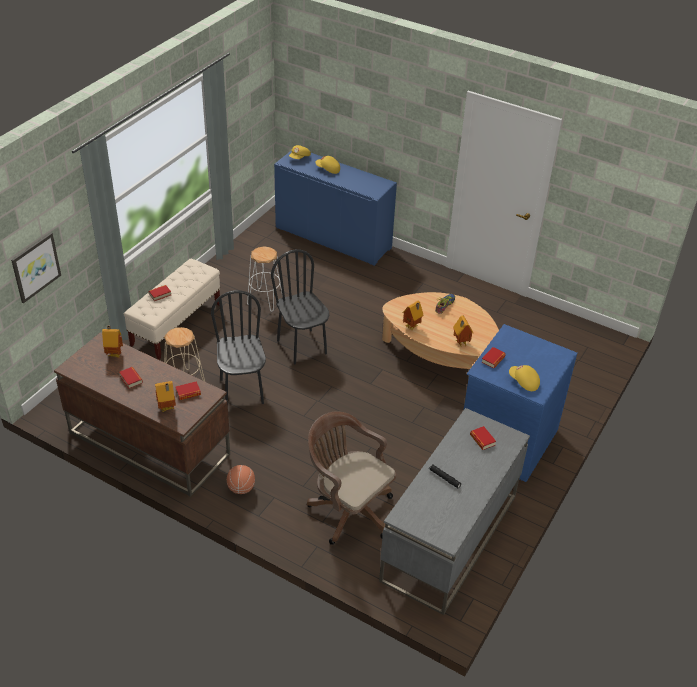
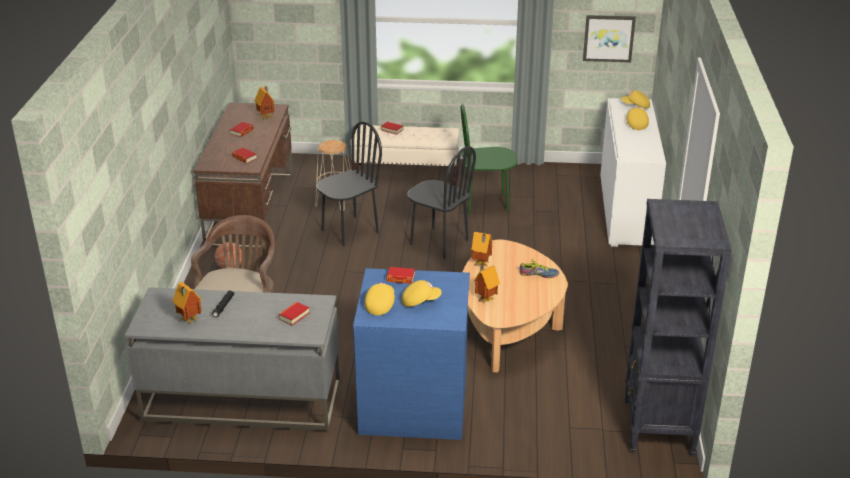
camera: 65 degrees right, 10 degrees down
(35, 267) = (279, 25): picture -> picture (608, 38)
(167, 408) = (219, 155): toy house -> toy house (189, 320)
(265, 300) = (486, 204): white stool -> green chair
(302, 347) = (439, 243): black chair -> black chair turned 90 degrees clockwise
(333, 238) = (626, 210): blue cabinet -> white cabinet
(529, 360) = (420, 301): none -> yellow cap
(588, 336) = (658, 428): none -> black bookcase

